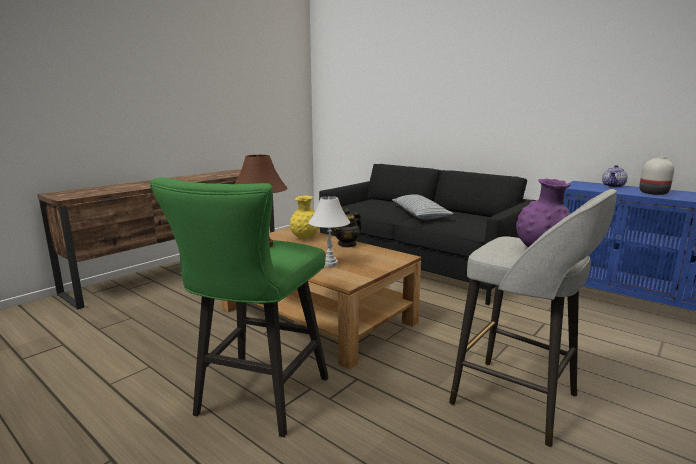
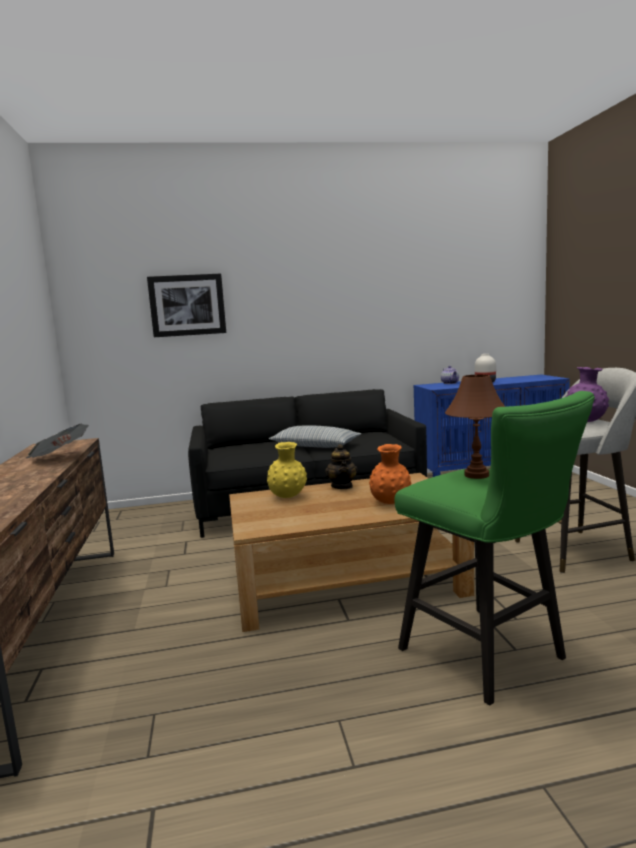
camera: 50 degrees left, 5 degrees down
(221, 176) = (60, 457): none -> newspaper
(329, 264) = (390, 502): white table lamp -> orange vase
(383, 83) = (187, 305): none -> picture

